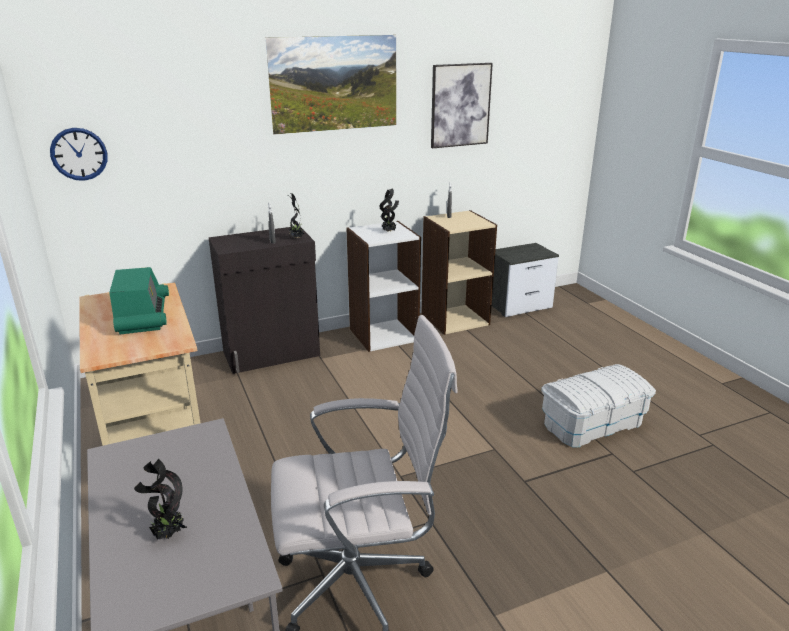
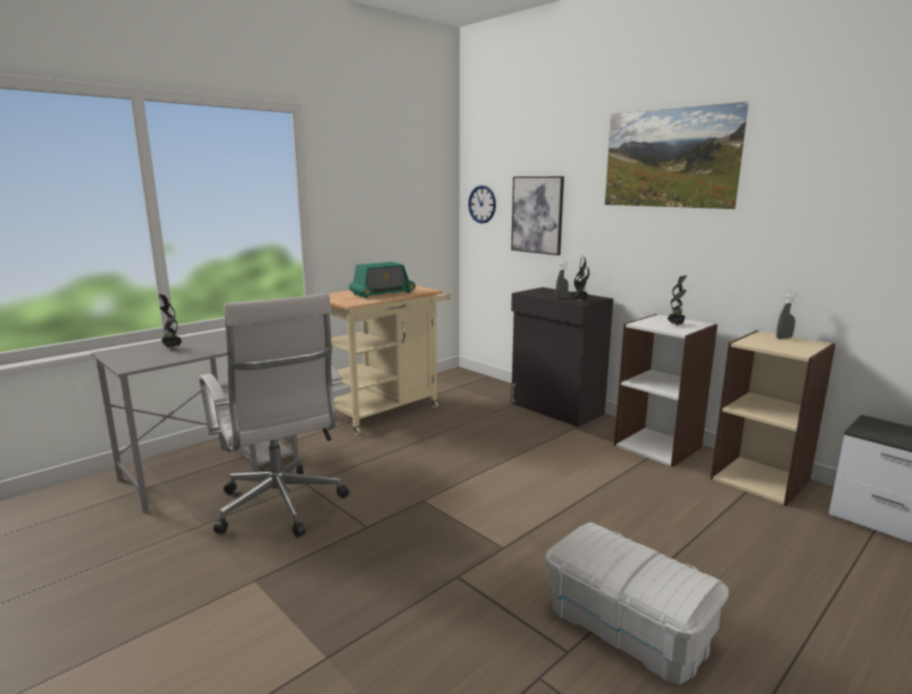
camera: 70 degrees right, 10 degrees down
(460, 105) = (838, 192): picture -> picture (537, 215)

